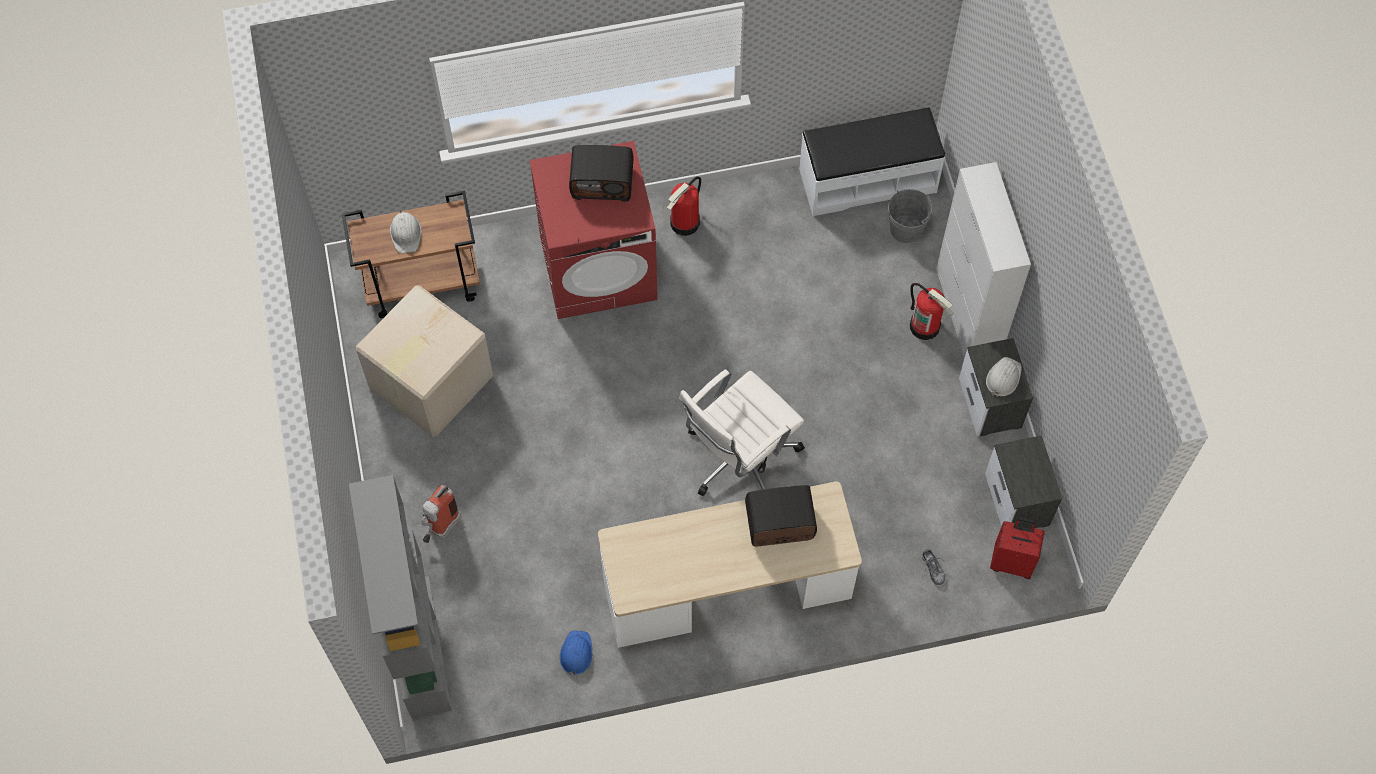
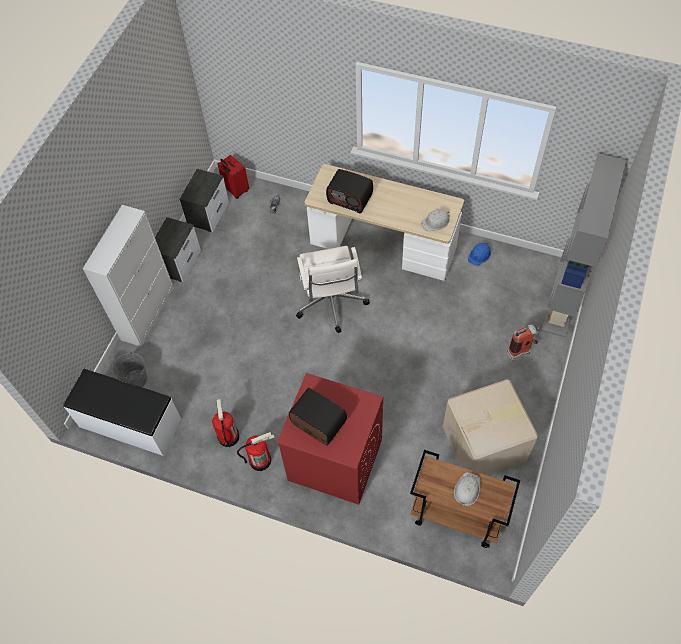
camera: 145 degrees left, 5 degrees down
(739, 459) = (331, 303): white office chair -> white office chair turned 90 degrees clockwise
(925, 326) = (176, 318): fire extinguisher -> fire extinguisher (228, 436)
(1003, 378) = (171, 233): white hard hat -> white hard hat (436, 222)

